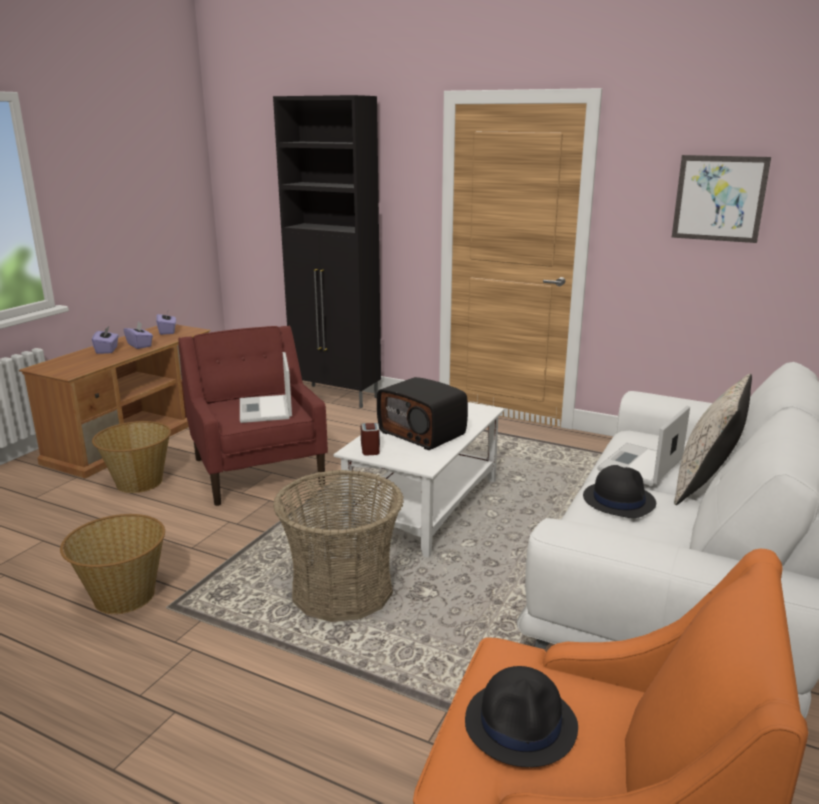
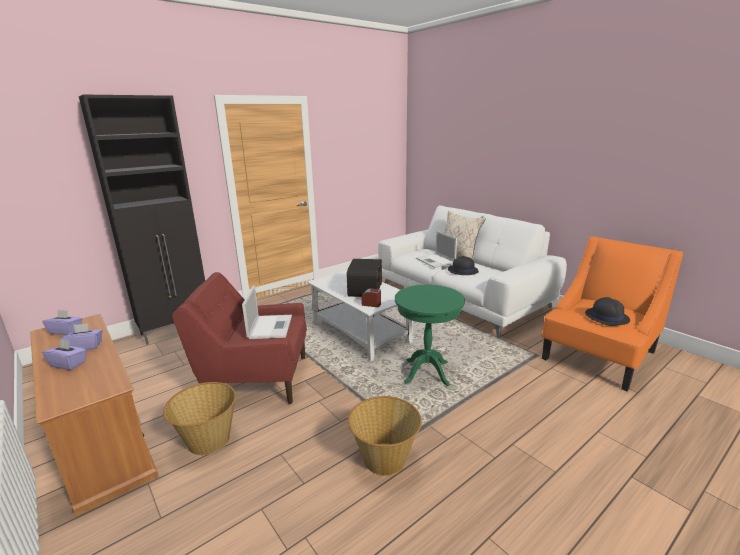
camera: 65 degrees left, 0 degrees up
(265, 410) = (270, 326): laptop -> laptop turned 105 degrees counterclockwise
(342, 591) = (426, 372): basket -> green side table
(423, 433) = (364, 289): radio -> radio turned 60 degrees counterclockwise
(719, 198) = (361, 148): picture -> none

